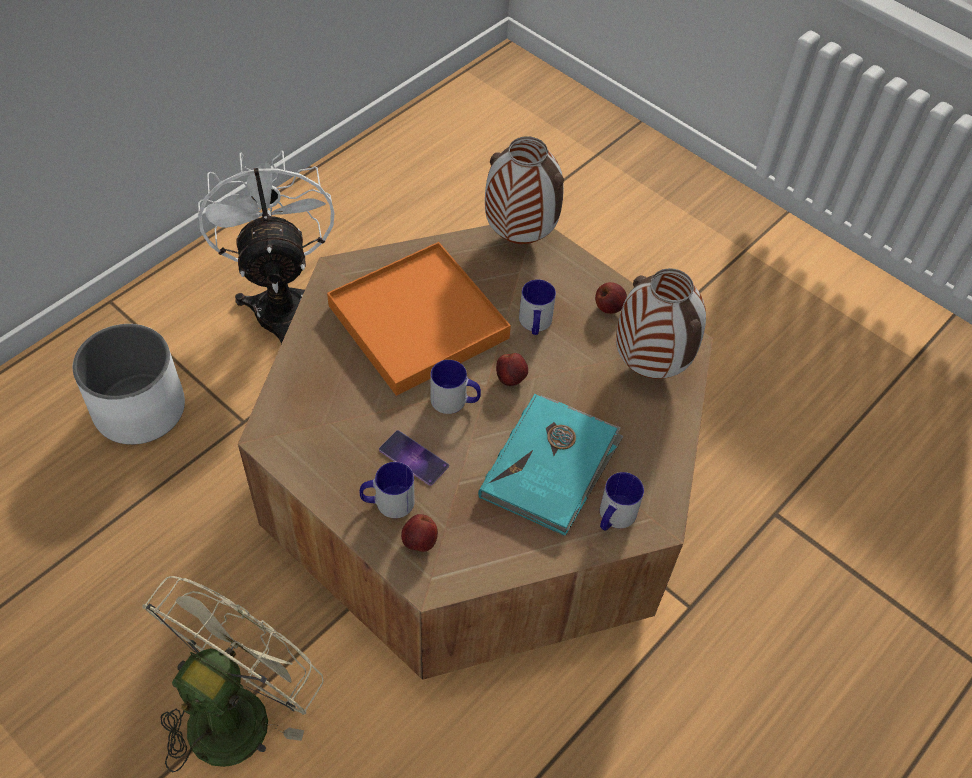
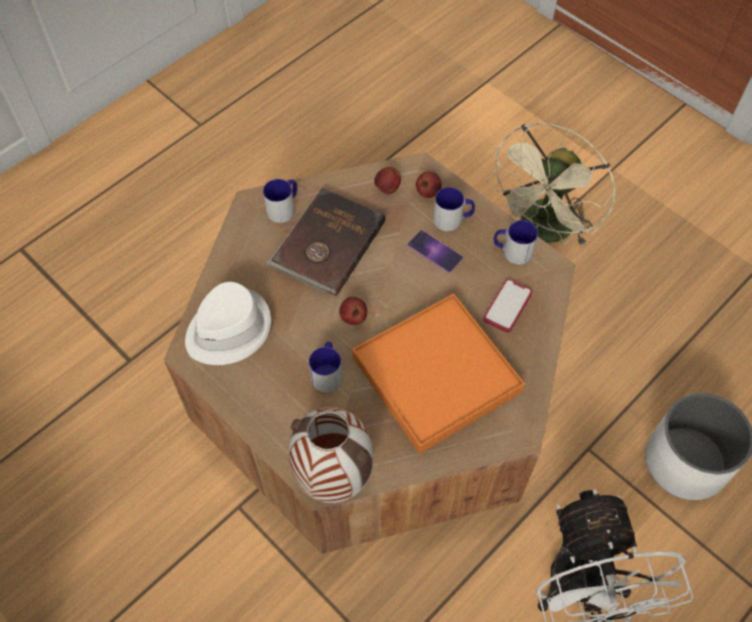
camera: 175 degrees left, 5 degrees up
(331, 392) = (507, 306): none -> phone
(455, 401) = (402, 298): mug -> mug (512, 251)
(551, 466) = (327, 244): turquoise book -> brown book
(608, 307) = (254, 391): apple -> apple (387, 189)
(651, 367) = (228, 329): vase -> white hat

